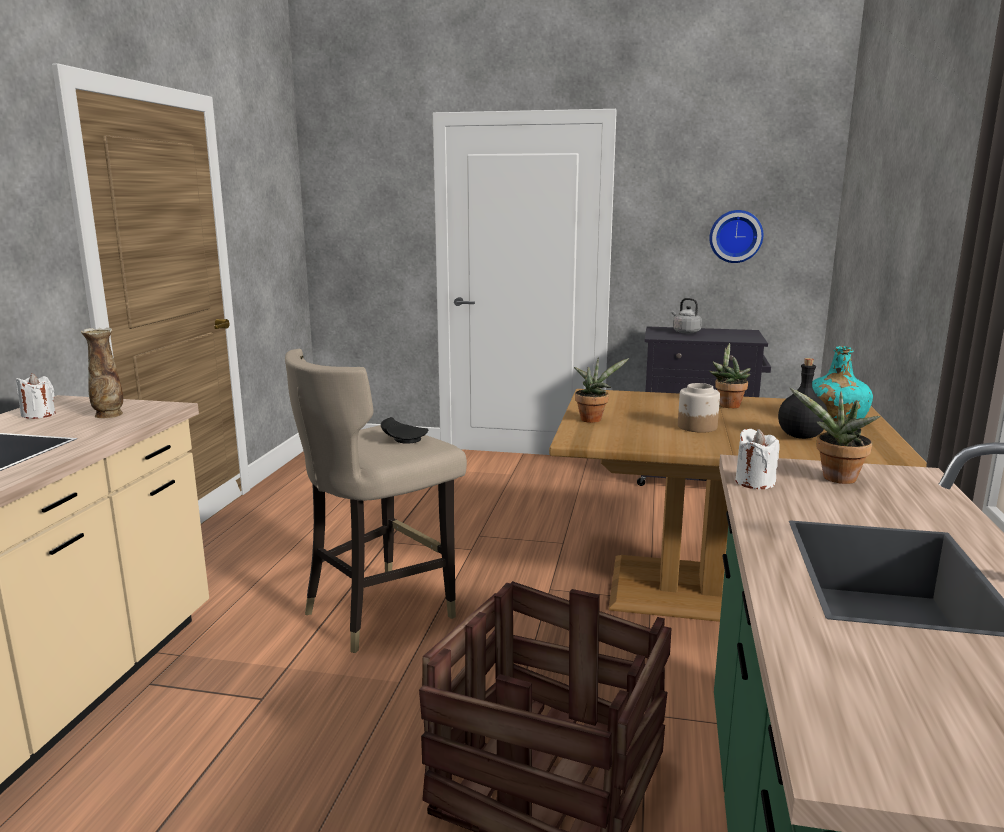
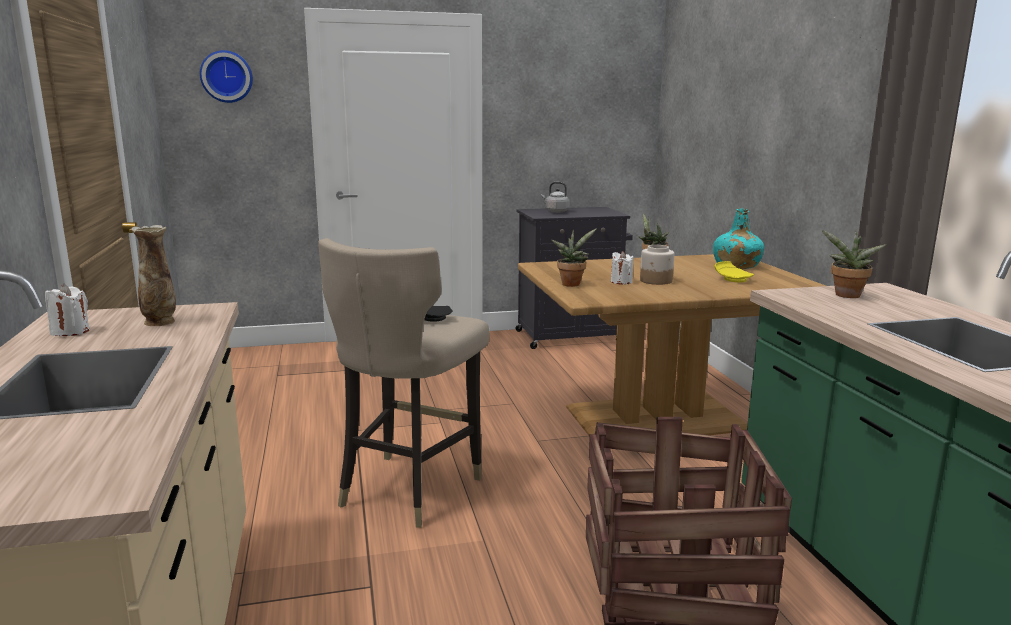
camera: 25 degrees left, 0 degrees up
(735, 236) = (584, 128): wall clock -> wall clock (227, 76)
(754, 482) = (805, 304): white candle -> white candle (621, 282)
(800, 436) = (732, 279): black bottle -> yellow plate

